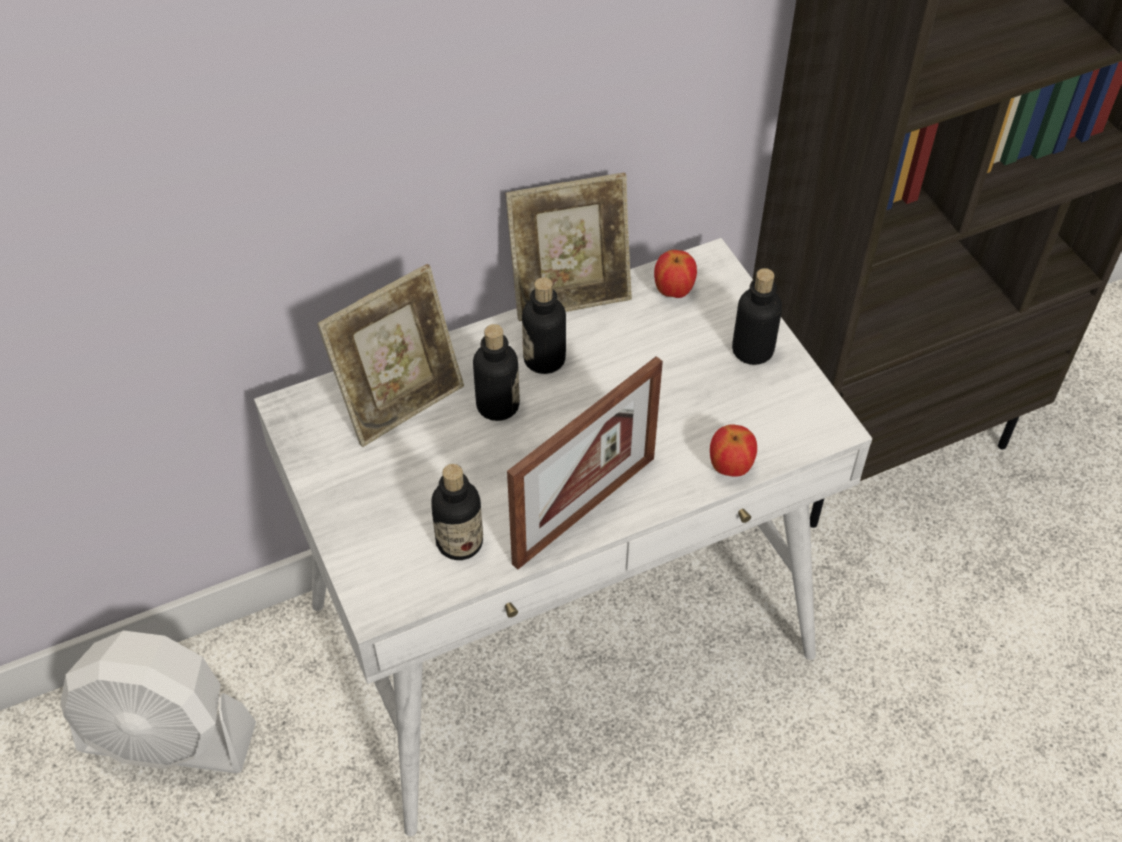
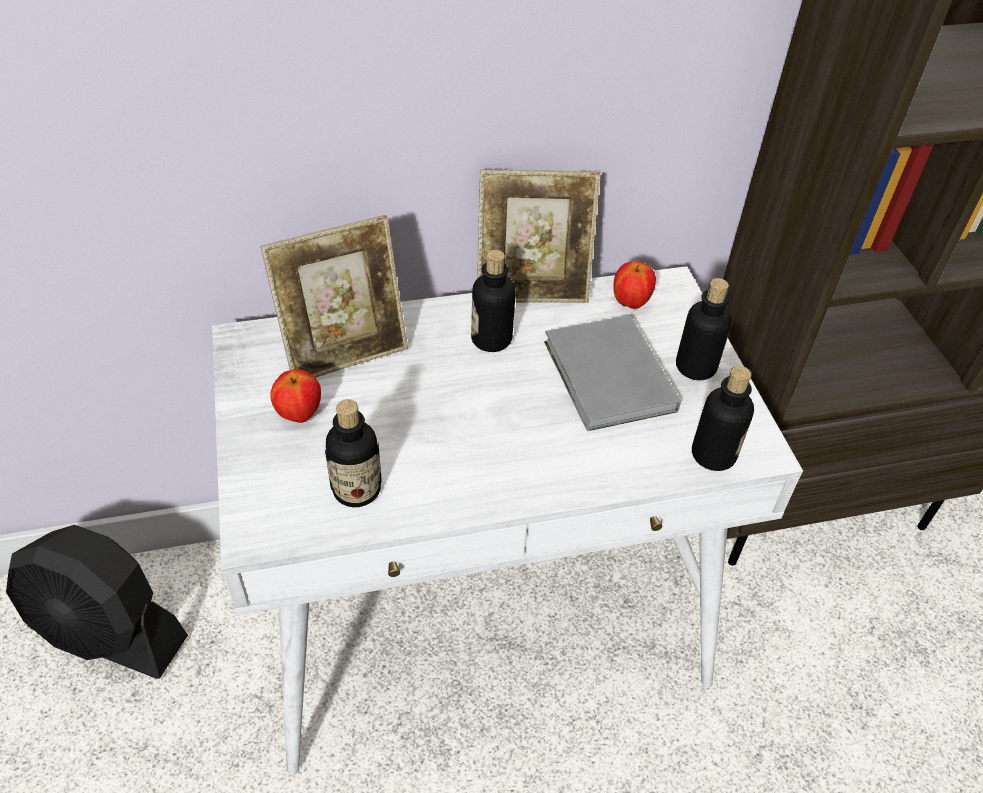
camera: 10 degrees right, 5 degrees down
(168, 738) = (109, 633): white fan -> black fan
(498, 405) = (434, 371): bottle -> bottle (713, 455)
(584, 510) = (490, 483): picture frame -> none
(670, 380) = (608, 379): none -> grey book
(730, 467) = (649, 470): apple -> apple (299, 414)

